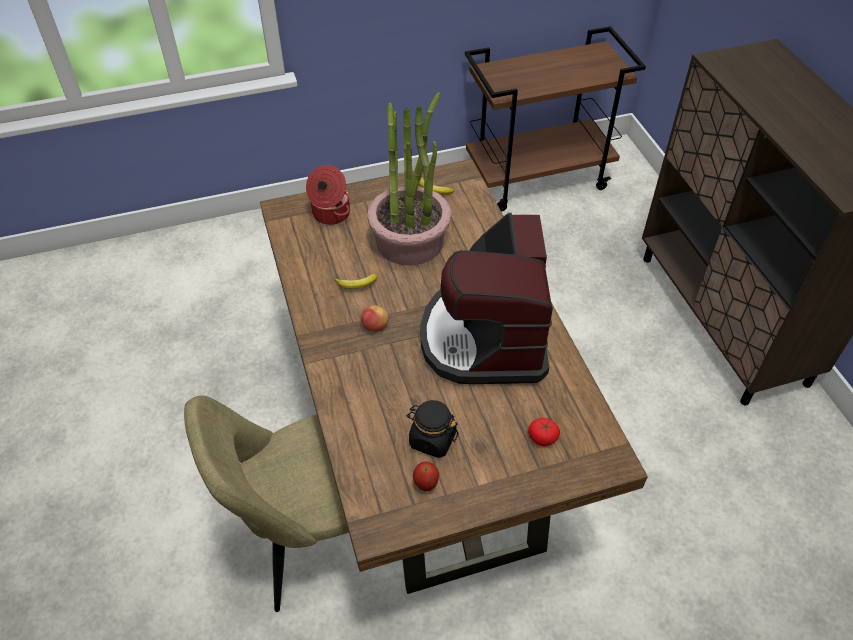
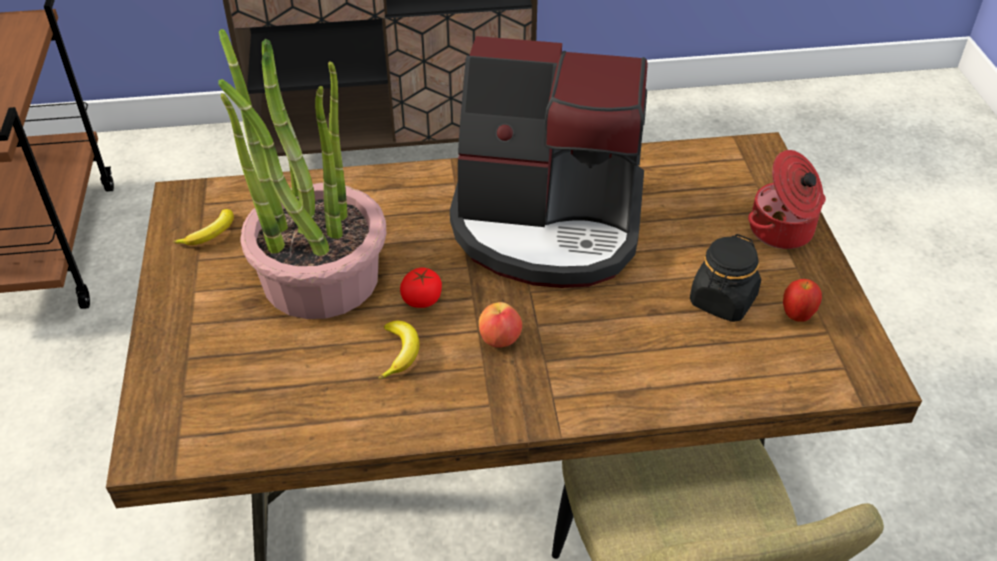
camera: 80 degrees left, 5 degrees down
(330, 213) = (202, 374): cooking pot -> cooking pot (782, 231)
(542, 437) = (723, 200): tomato -> tomato (422, 298)

